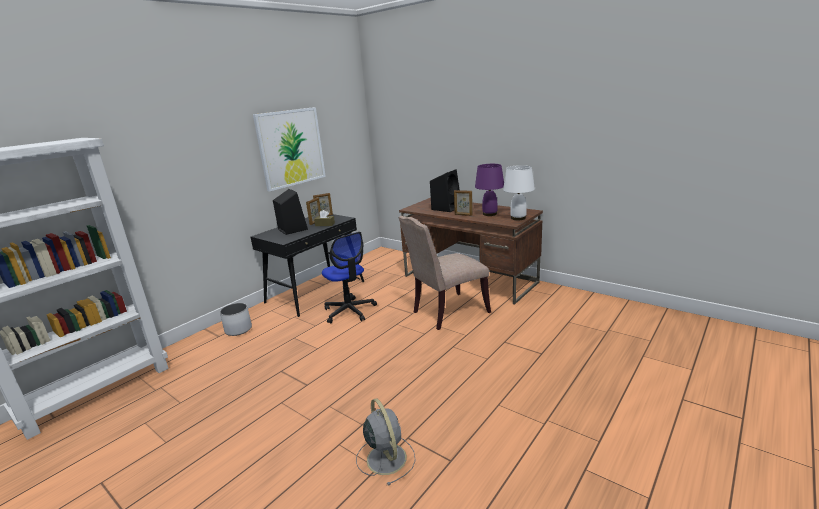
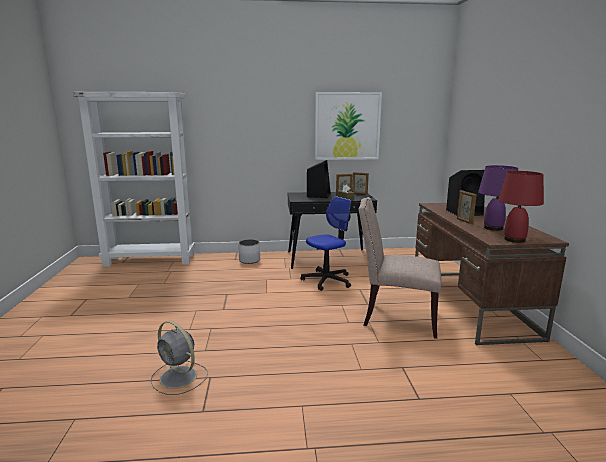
camera: 45 degrees right, 5 degrees down
(349, 311) = (327, 280): office chair -> office chair turned 135 degrees counterclockwise
(386, 457) = (179, 378): grey fan -> grey fan turned 105 degrees clockwise
(518, 218) = (514, 239): white table lamp -> red table lamp

